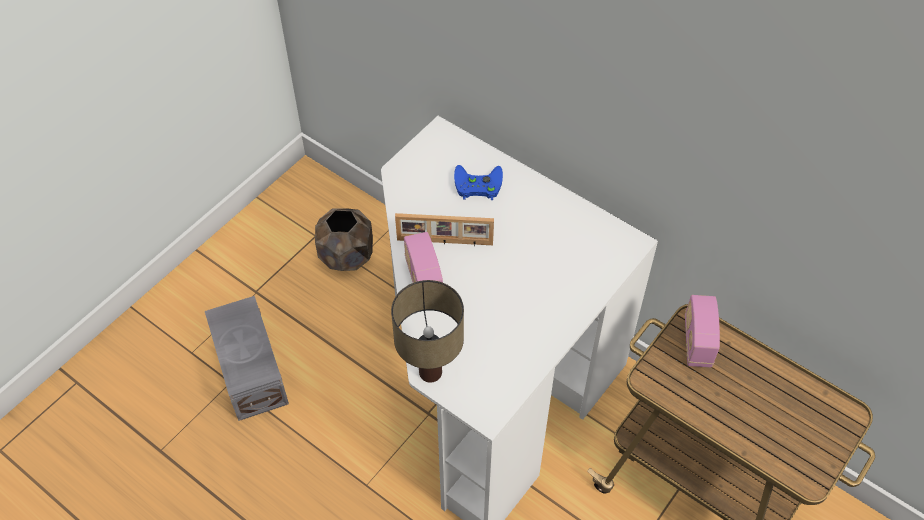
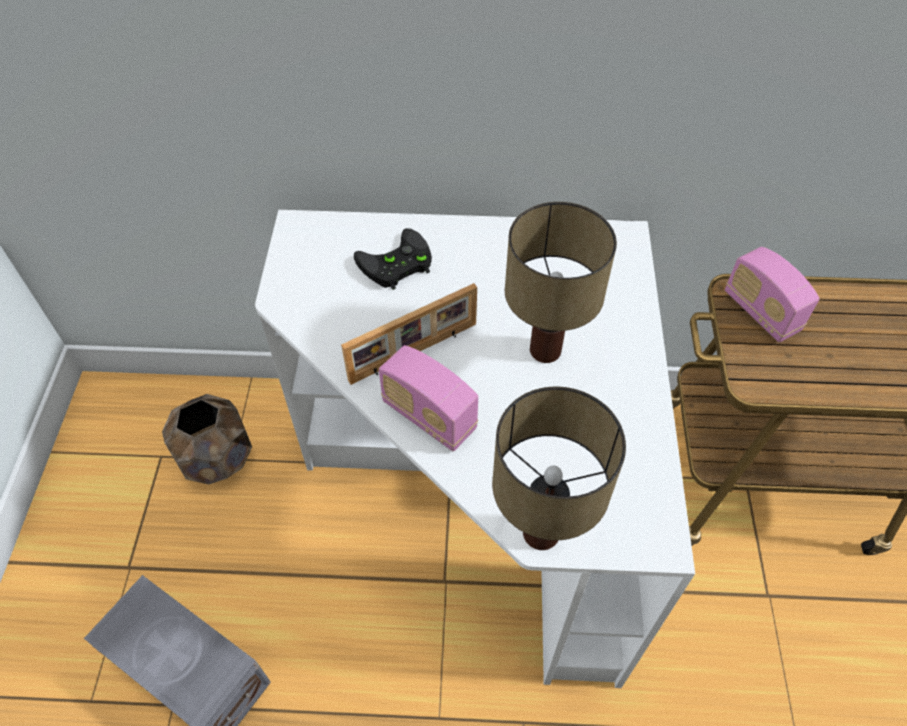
camera: 35 degrees left, 0 degrees up
(476, 185) = (395, 265): blue game controller -> black game controller
(520, 283) = (547, 350): none -> table lamp

